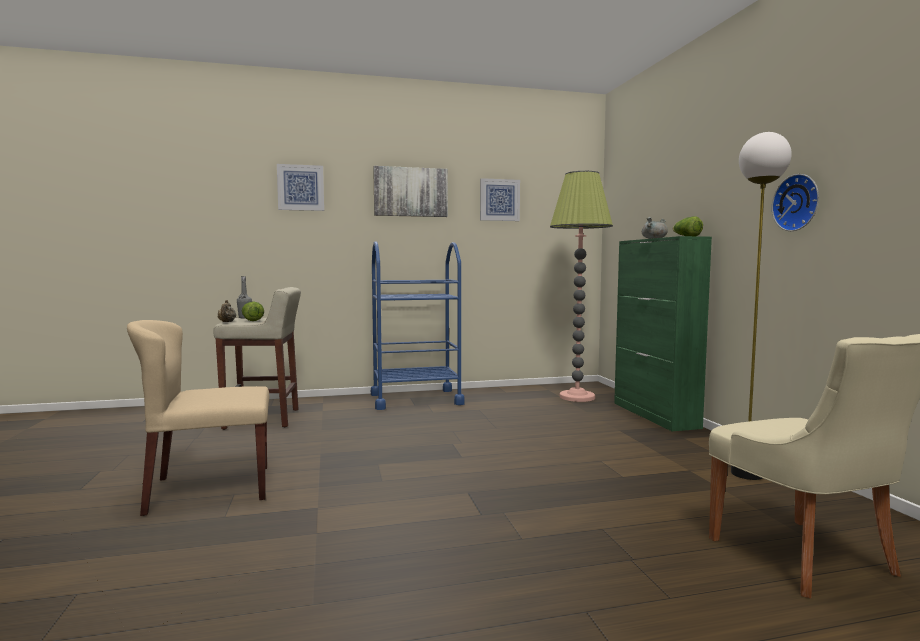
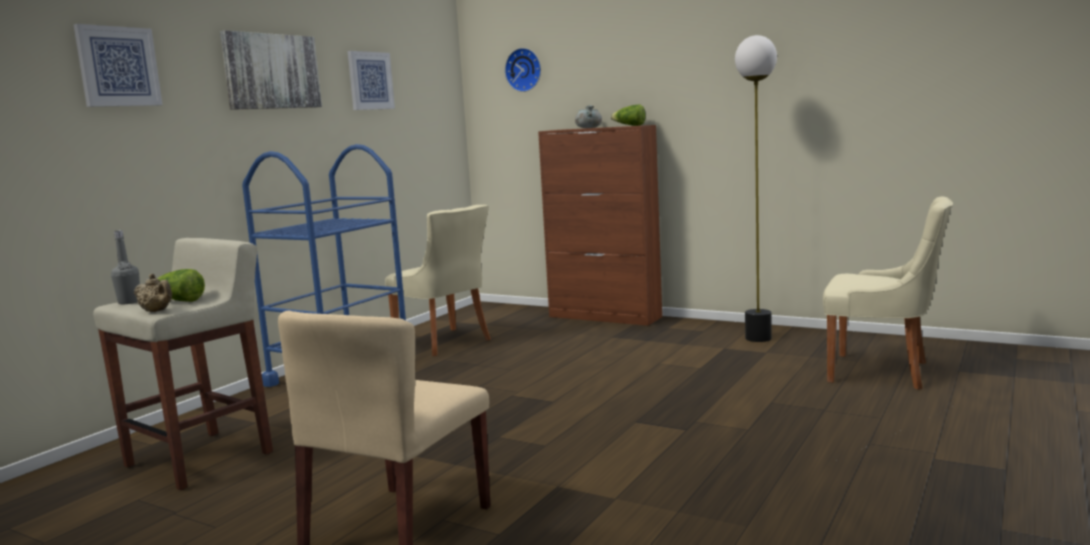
camera: 45 degrees left, 5 degrees up
(507, 400) = (445, 343): none -> beige chair
(577, 397) = (503, 321): floor lamp -> none
(655, 415) = (605, 317): green cabinet -> brown cabinet
(798, 203) = (753, 95): wall clock -> wall clock (524, 70)

